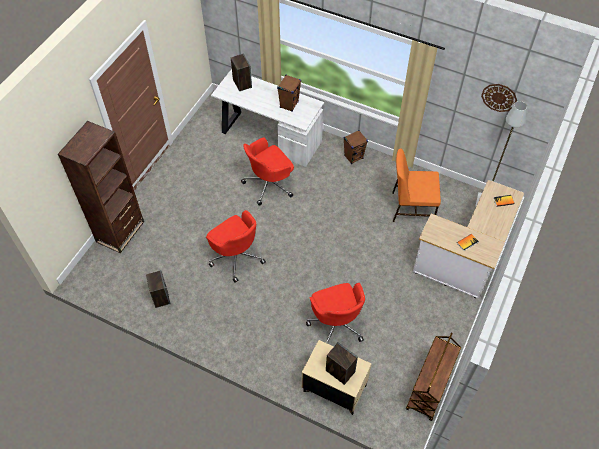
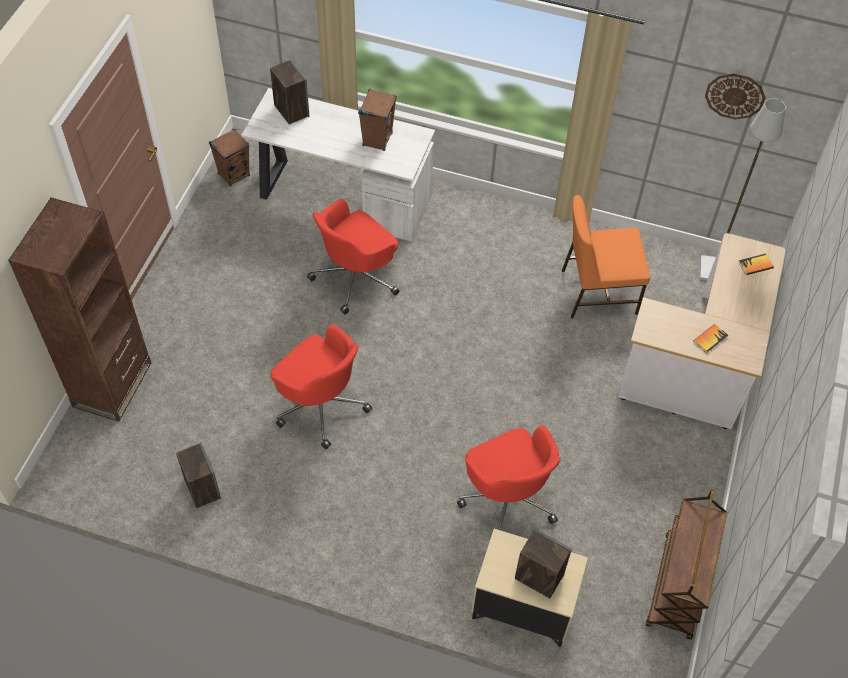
camera: 10 degrees left, 0 degrees up
(353, 157) = (488, 217): brown speaker -> brown speaker (234, 175)

